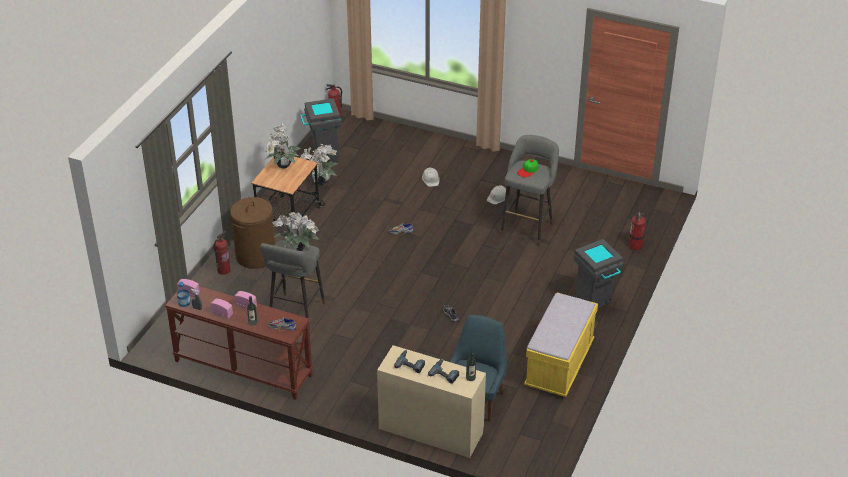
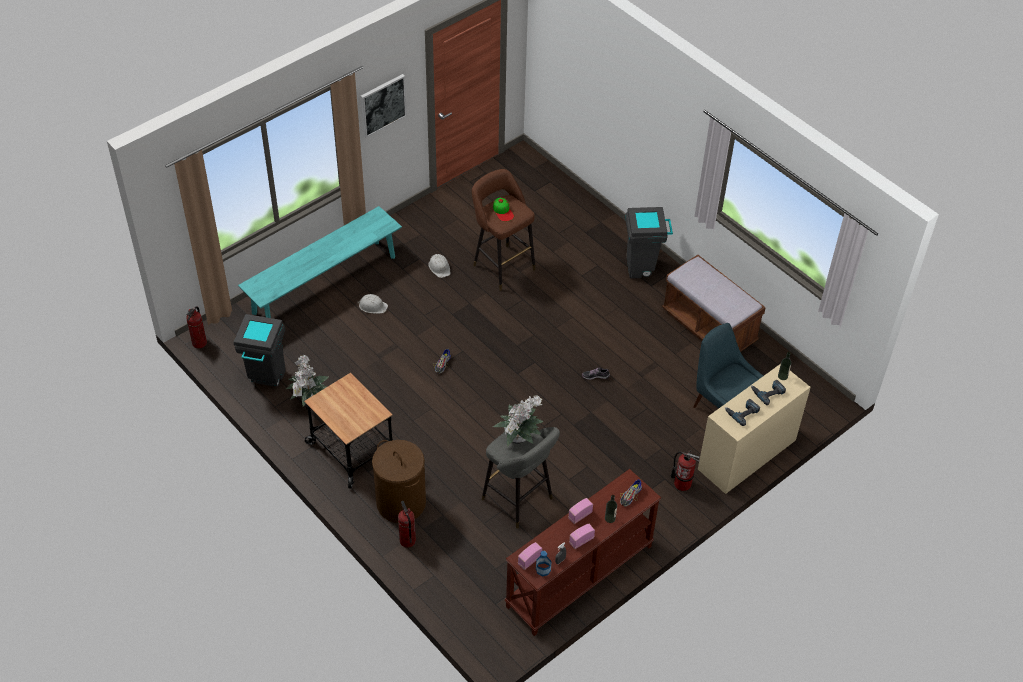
camera: 65 degrees left, 10 degrees up
(282, 166) = (335, 405): potted plant -> none
(433, 150) = (324, 284): none -> turquoise bench
(527, 227) = (501, 265): grey stool -> brown stool
(536, 47) = (382, 105): none -> picture
(559, 365) = (709, 327): yellow bench -> brown bench
(635, 245) = (578, 204): fire extinguisher -> fire extinguisher (682, 483)

